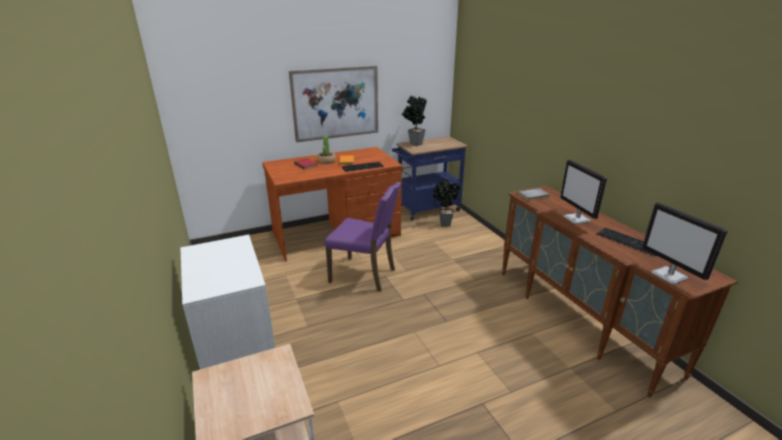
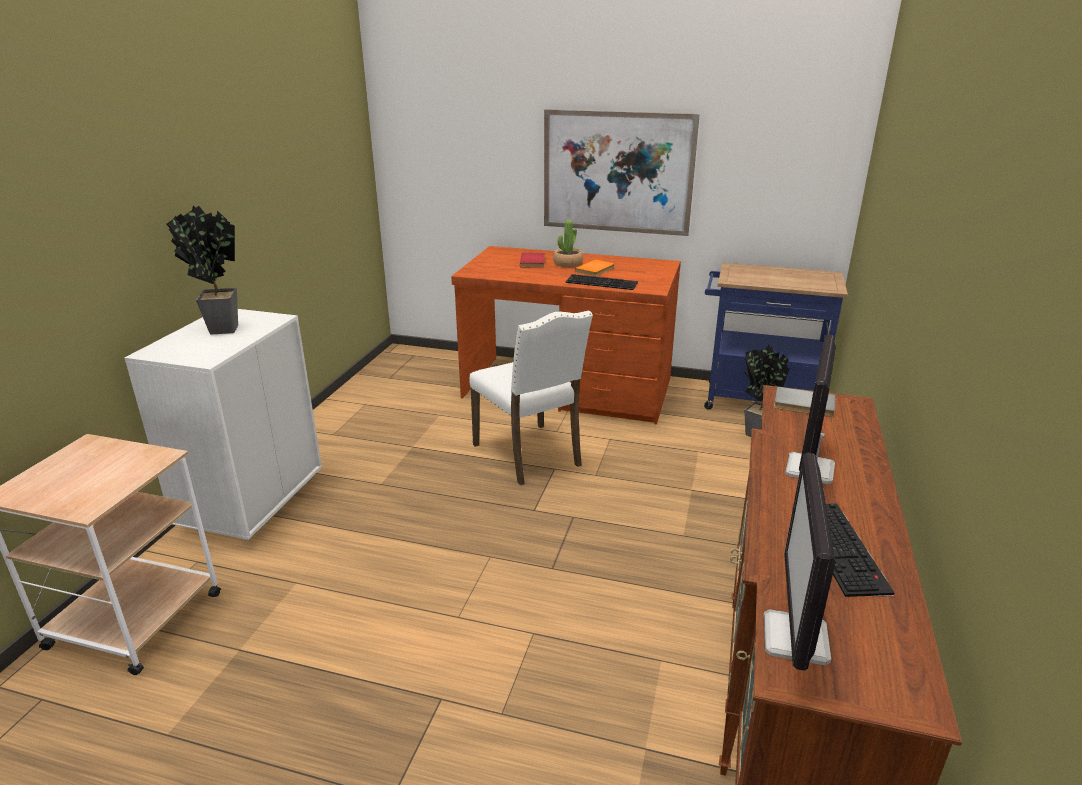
camera: 40 degrees right, 0 degrees up
(364, 275) = (530, 455): purple chair -> white chair
(414, 144) = (748, 271): potted plant -> potted plant (219, 328)

